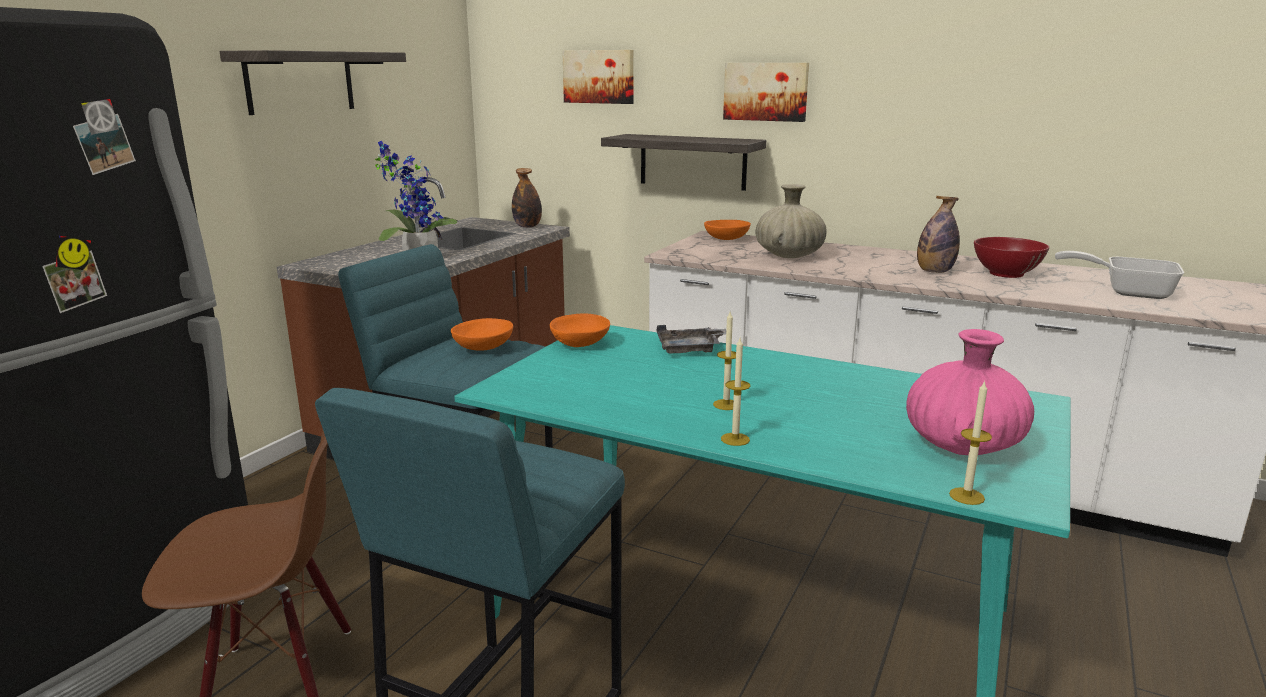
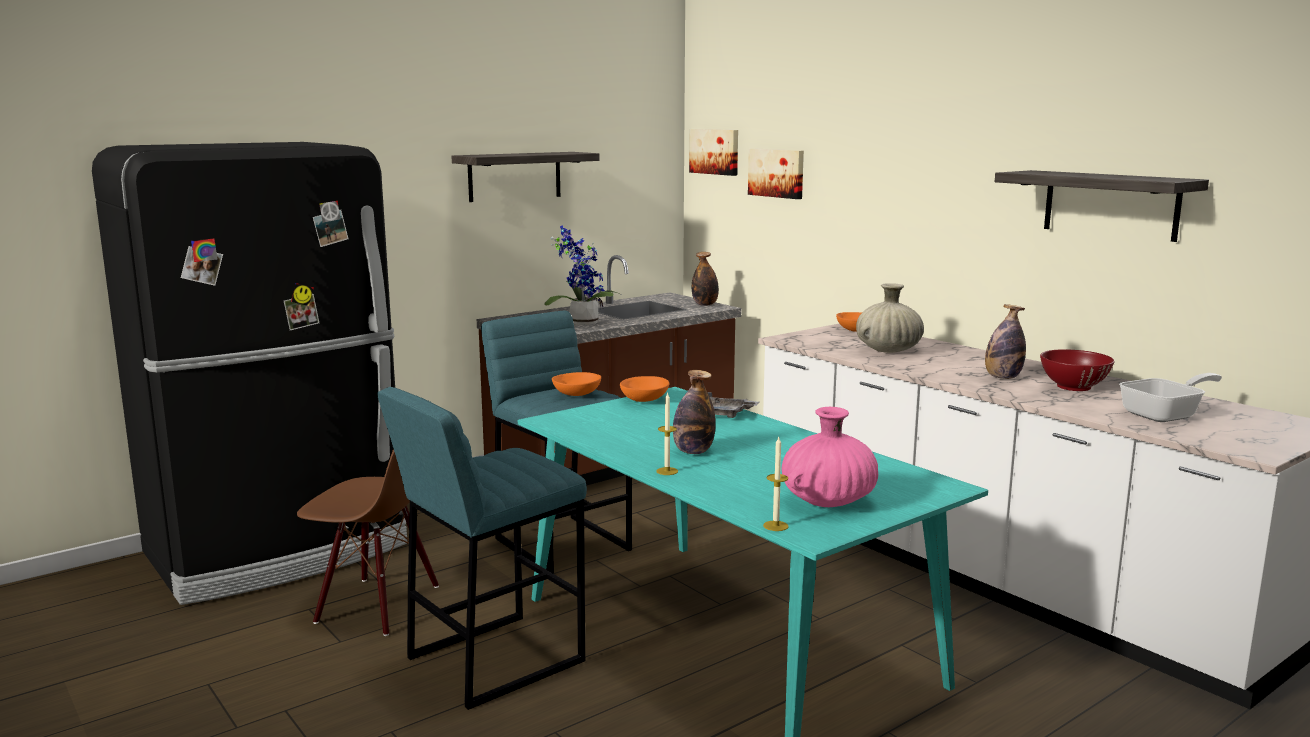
camera: 25 degrees right, 5 degrees down
(692, 161) = (846, 255): shelf -> shelf (1110, 205)
(726, 404) = (693, 451): candle -> bottle
(766, 91) = (906, 194): picture -> picture (715, 151)
(1127, 292) = (1166, 415): frying pan -> frying pan turned 105 degrees clockwise

